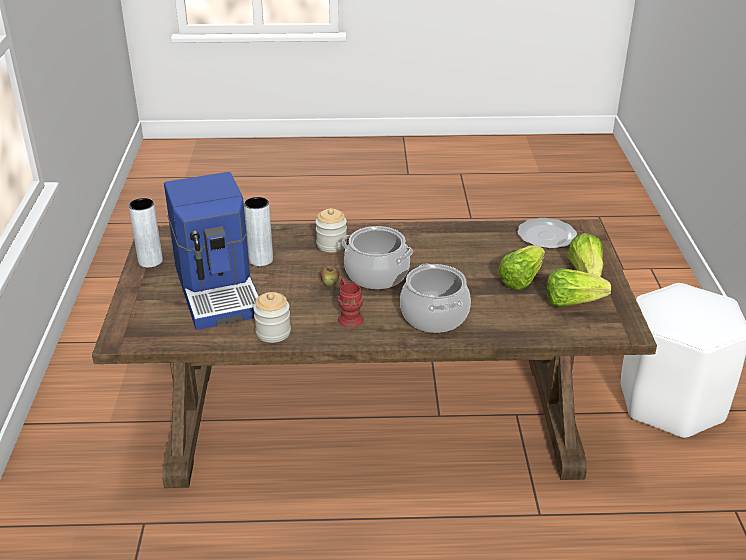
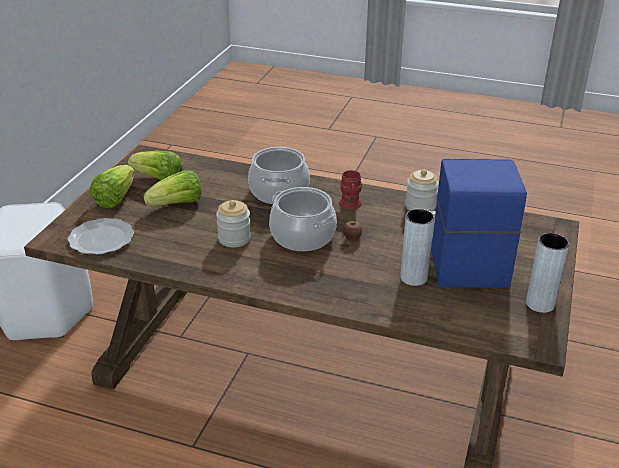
camera: 160 degrees left, 0 degrees up
(331, 245) = (329, 279): jar -> jar (234, 238)

